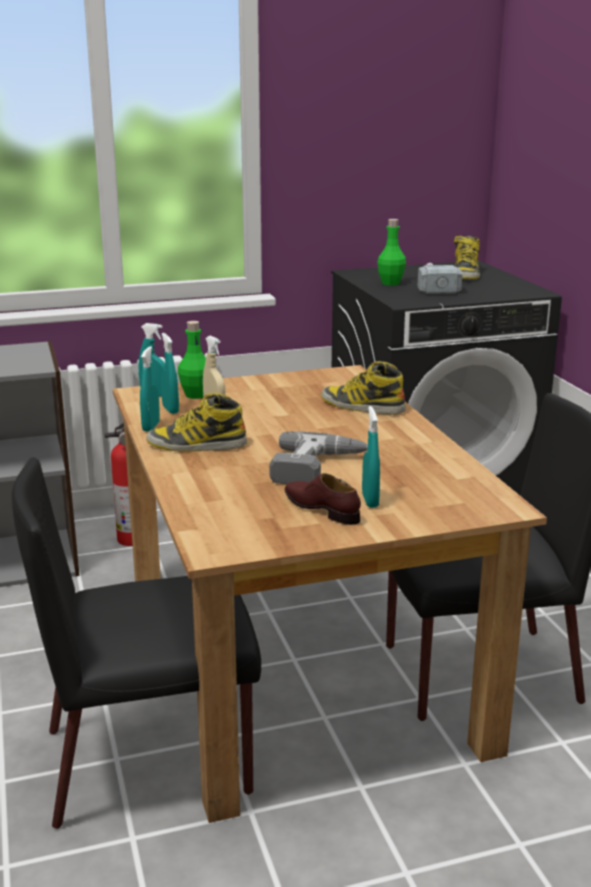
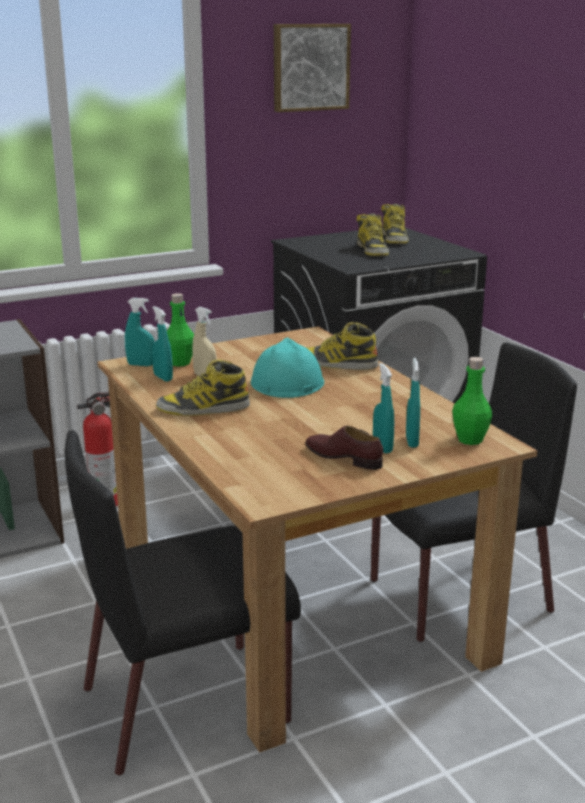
camera: 10 degrees left, 0 degrees up
(151, 426) = (152, 395): turquoise spray bottle -> turquoise spray bottle (412, 441)
(298, 423) = (287, 383): none -> turquoise hard hat
(318, 468) = (323, 422): power drill -> none
(380, 84) = (310, 67): none -> picture
(390, 283) = (332, 250): green bottle -> green bottle (470, 440)
(435, 285) = (372, 250): hammer -> boot

